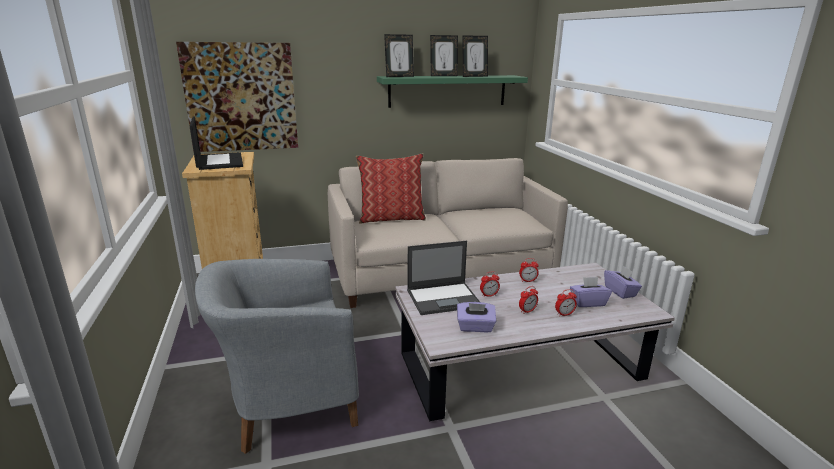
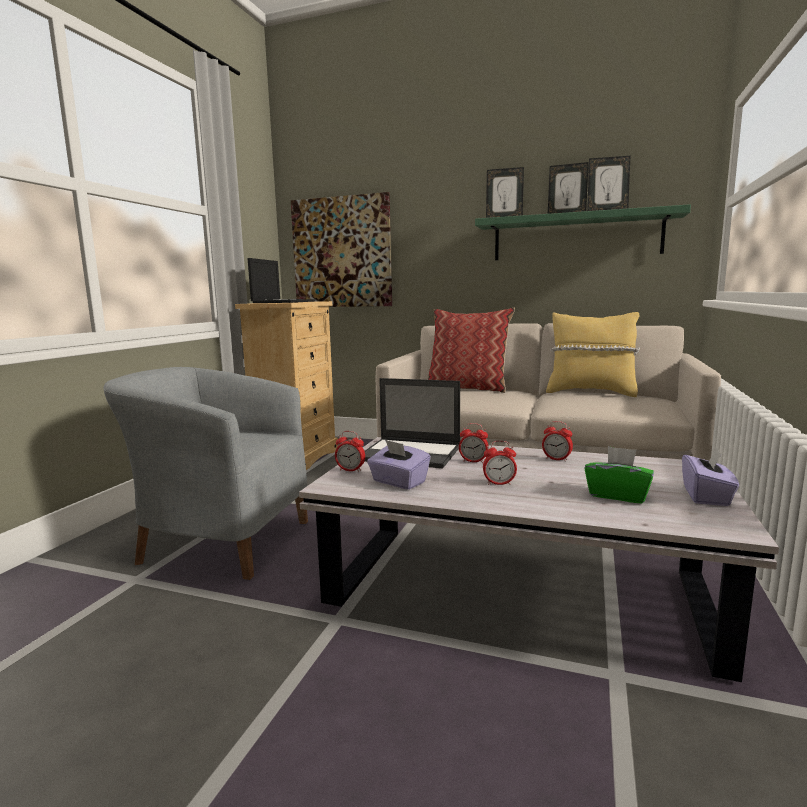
camera: 35 degrees right, 10 degrees down
(475, 210) = (590, 392): none -> yellow pillow
(564, 314) = (551, 497): alarm clock -> alarm clock (350, 470)
(588, 302) = (617, 495): purple tissue box -> green tissue box

